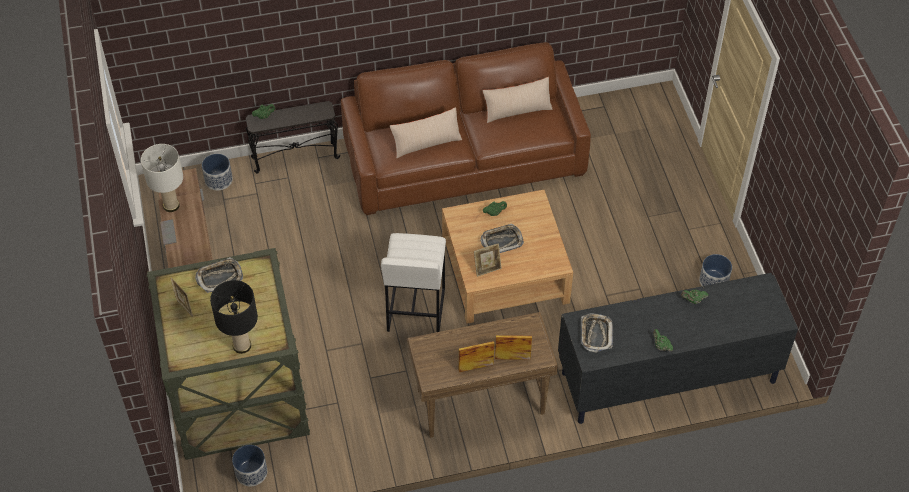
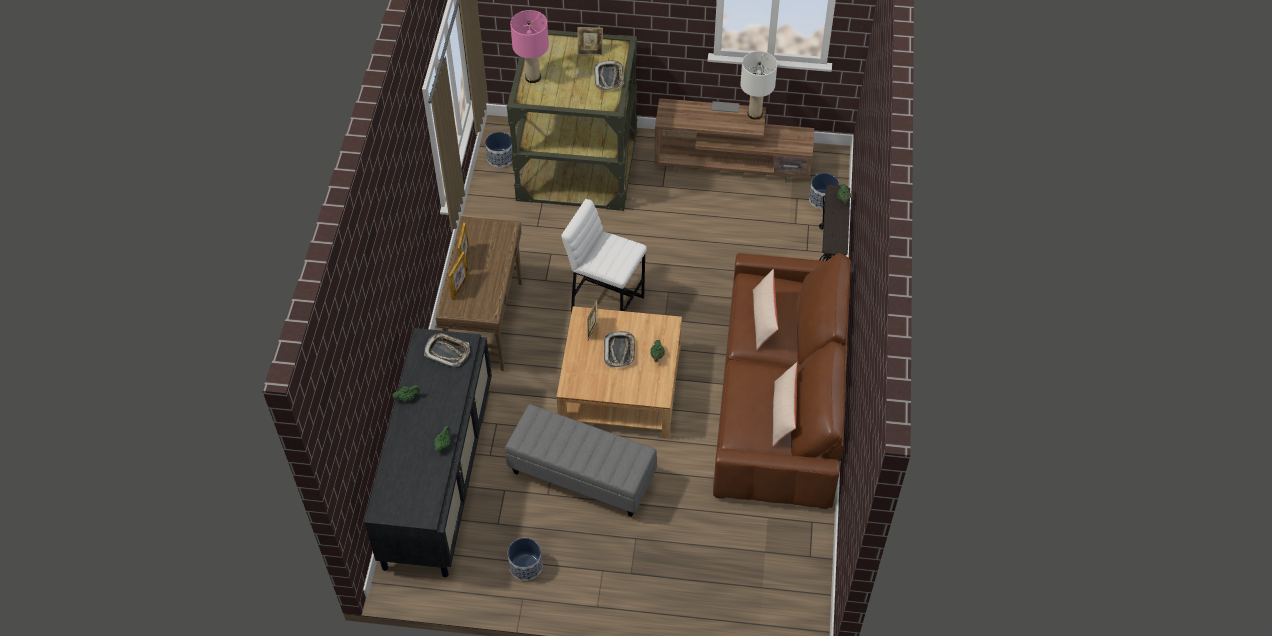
camera: 110 degrees right, 0 degrees up
(241, 346) = (532, 77): black table lamp -> pink table lamp
(611, 270) = (581, 477): none -> grey ottoman

